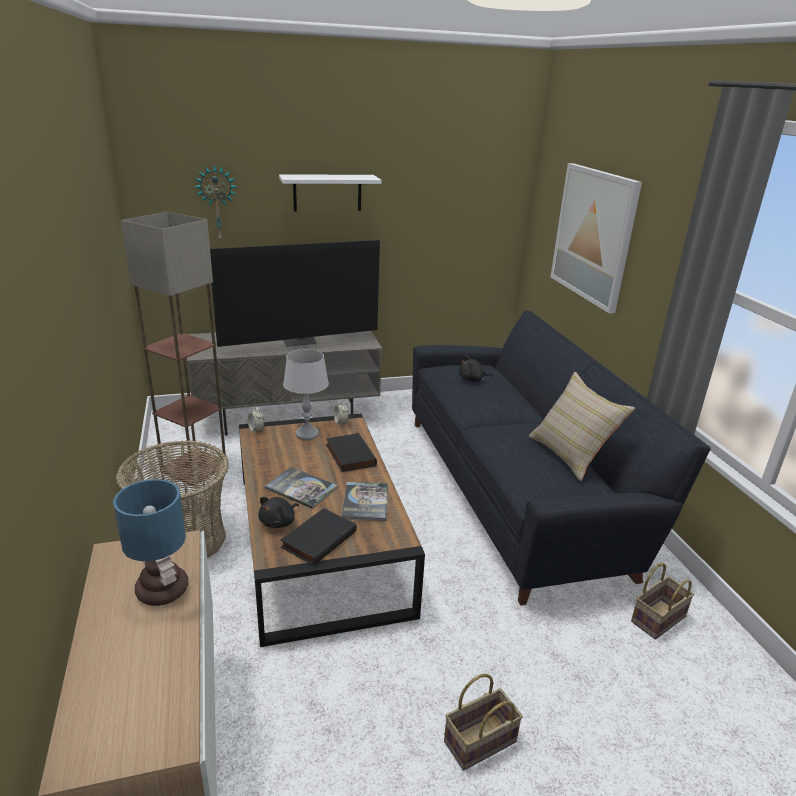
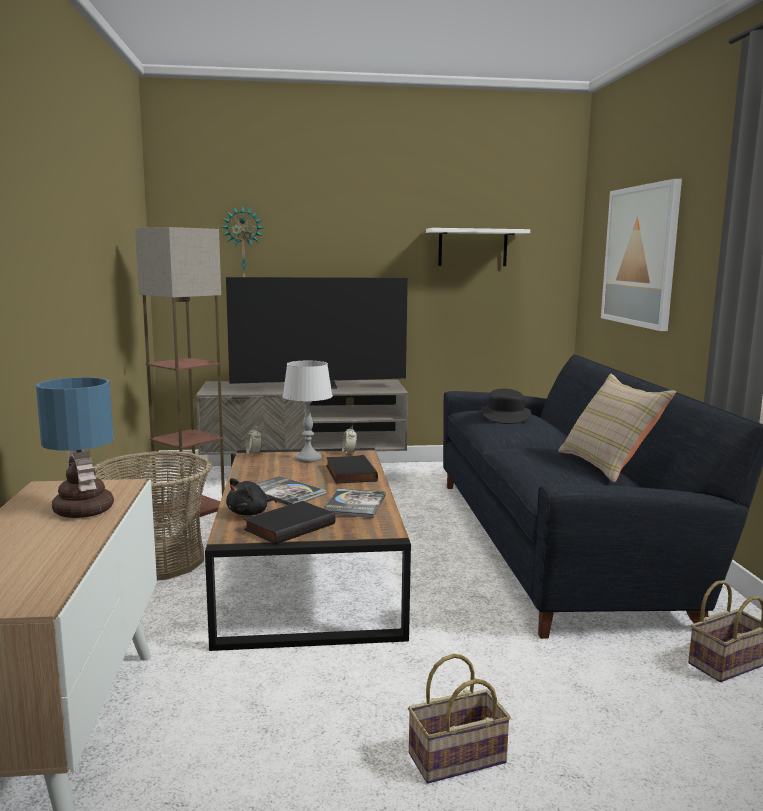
camera: 10 degrees right, 15 degrees down
(327, 192) = (356, 236): white shelf -> white shelf (472, 247)
(472, 379) = (505, 416): black plush toy -> black hat

